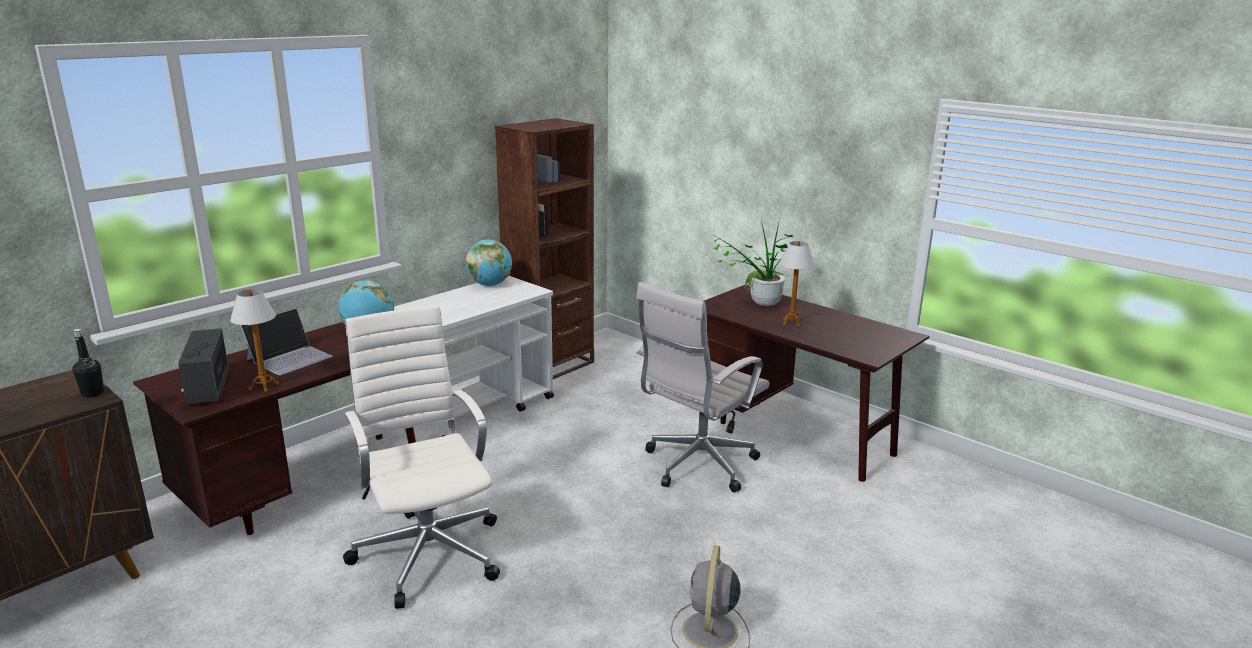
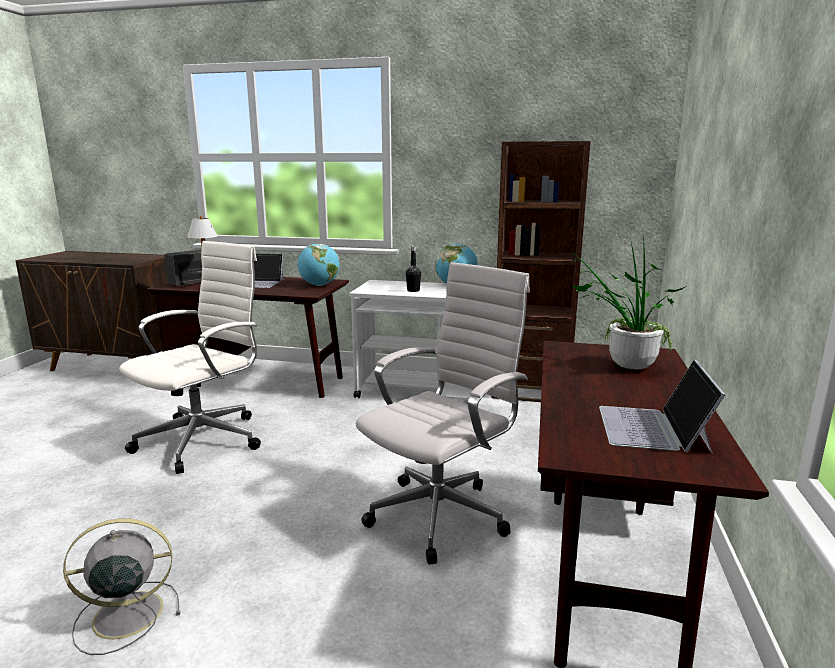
camera: 60 degrees right, 5 degrees down
(92, 393) = (138, 261): black bottle -> black bottle (413, 290)
(696, 466) = (442, 513): white office chair -> white office chair turned 120 degrees clockwise
(791, 323) = (599, 388): table lamp -> none
(855, 331) = (653, 428): none -> laptop

